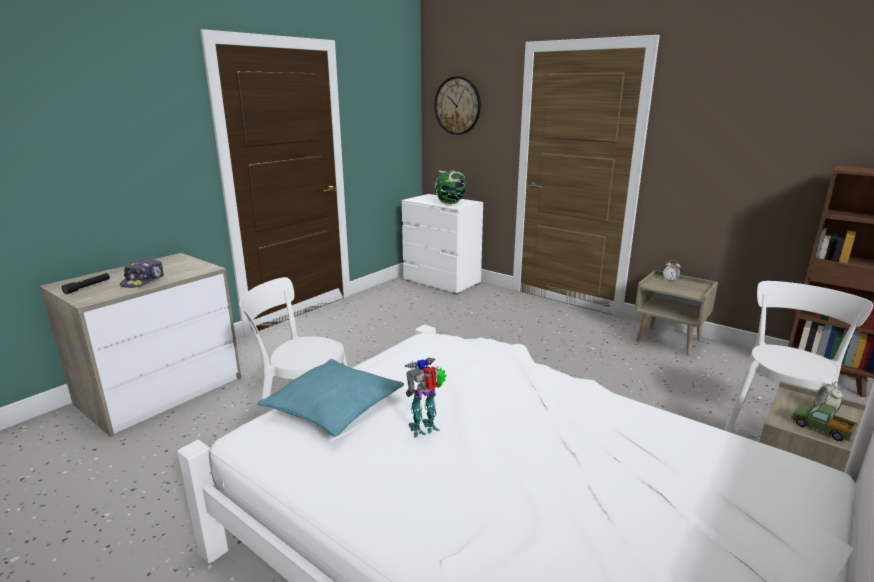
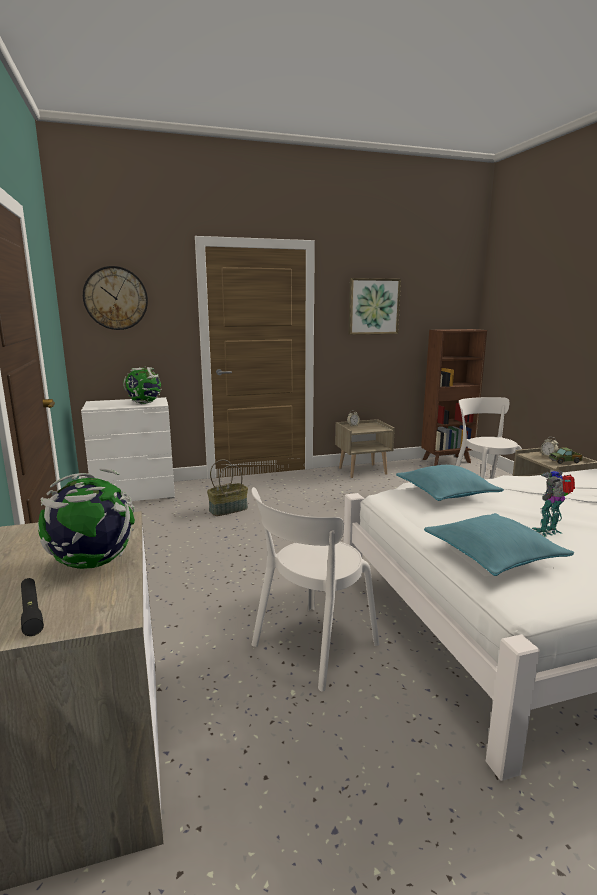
camera: 55 degrees left, 5 degrees down
(143, 280) = (92, 564): cap -> globe
(425, 429) = (549, 532): toy robot -> toy robot turned 60 degrees clockwise
(469, 318) = (228, 509): none -> basket
(474, 360) = (446, 493): none -> turquoise pillow
(738, 123) = (373, 306): none -> picture

